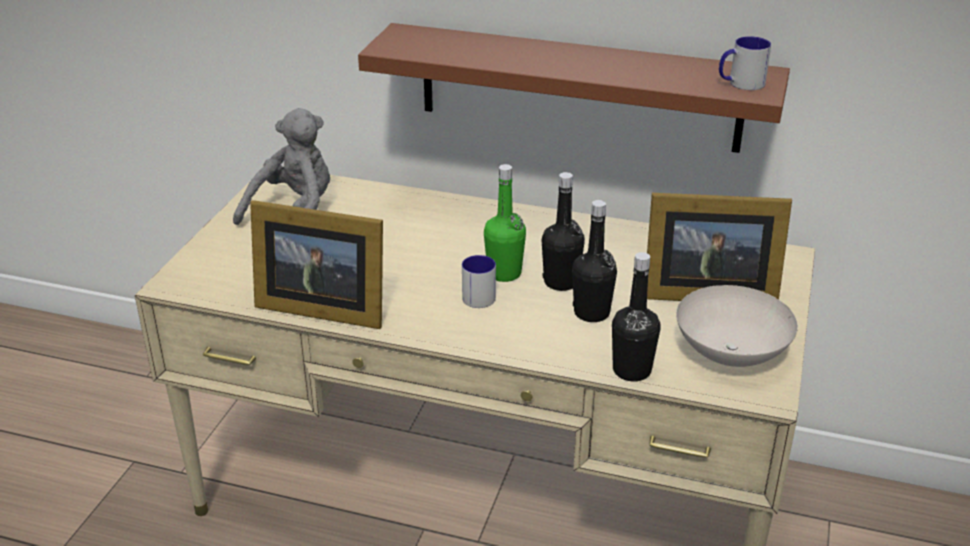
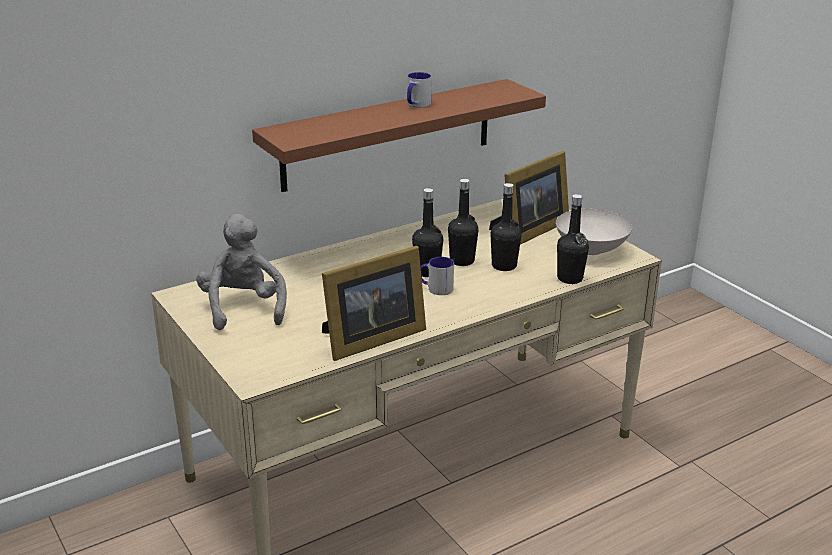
camera: 50 degrees left, 5 degrees down
(504, 273) = (427, 272): green bottle -> black bottle
(740, 83) = (507, 92): mug -> mug (416, 105)

